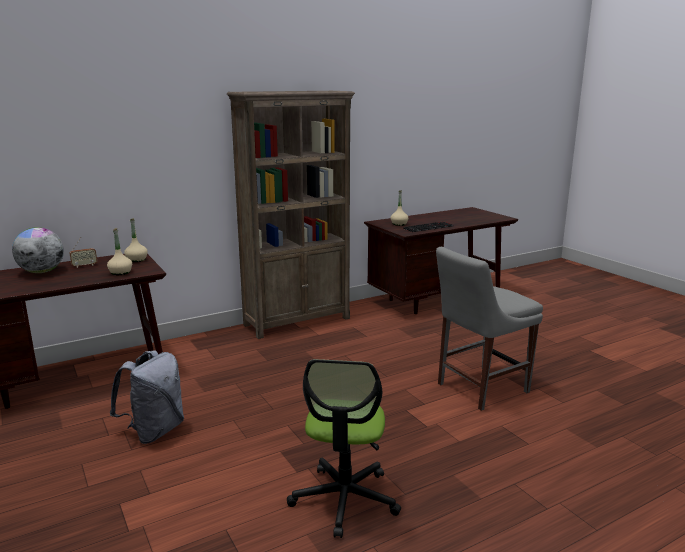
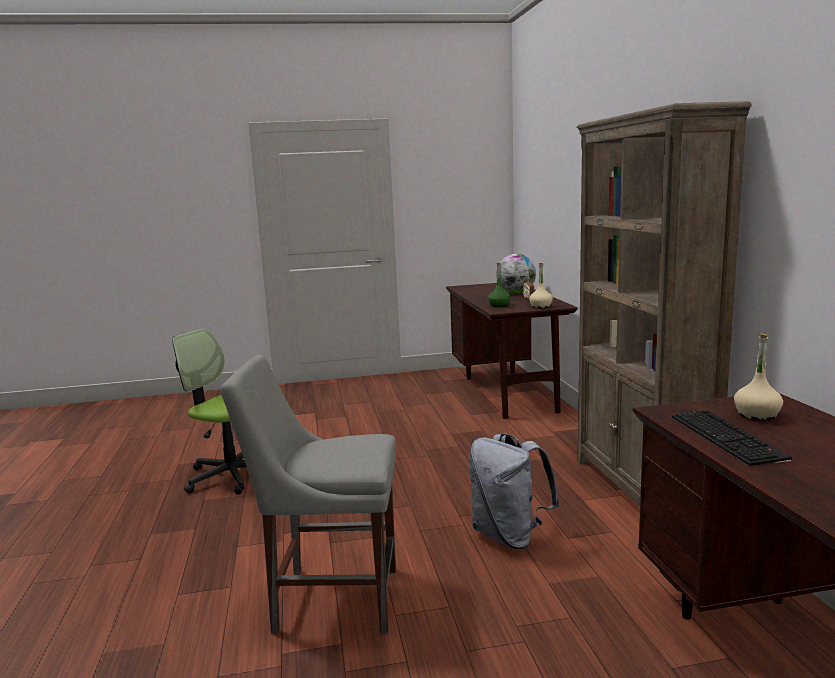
camera: 110 degrees right, 5 degrees down
(120, 272) = (499, 305): beige bottle -> green bottle
(154, 431) = (395, 418): grey backpack -> grey backpack (509, 536)
(479, 388) = (330, 598): grey chair -> grey chair turned 75 degrees counterclockwise

